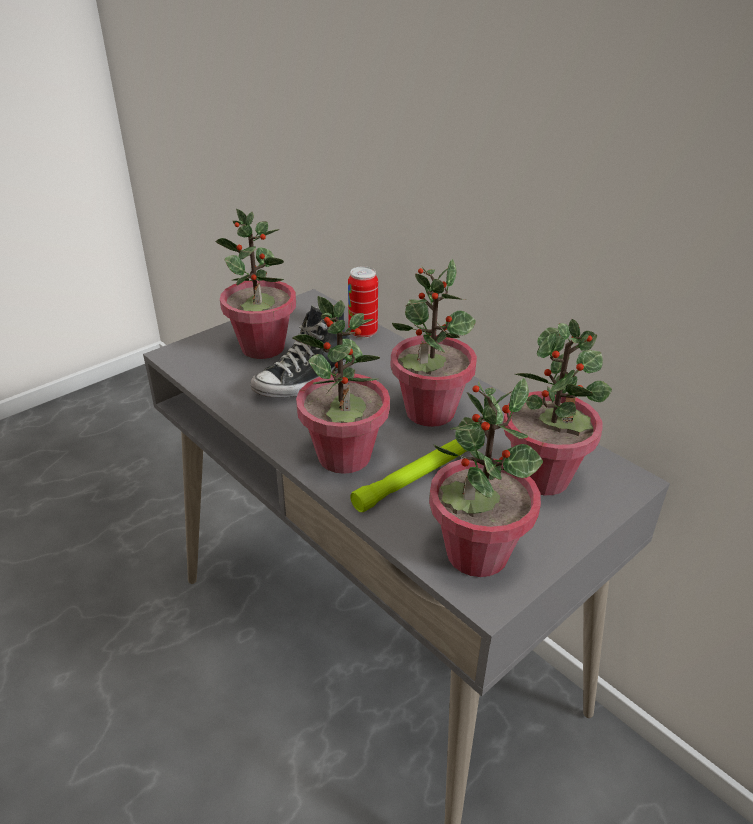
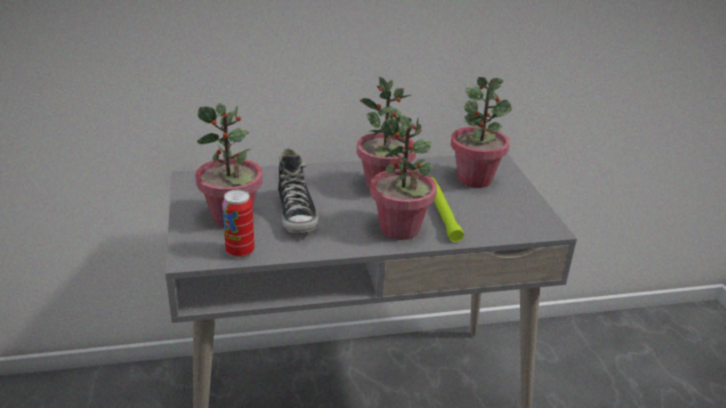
camera: 60 degrees left, 5 degrees down
(363, 332) = (264, 175): can -> can (240, 251)
(476, 553) = (518, 220): potted plant -> none

